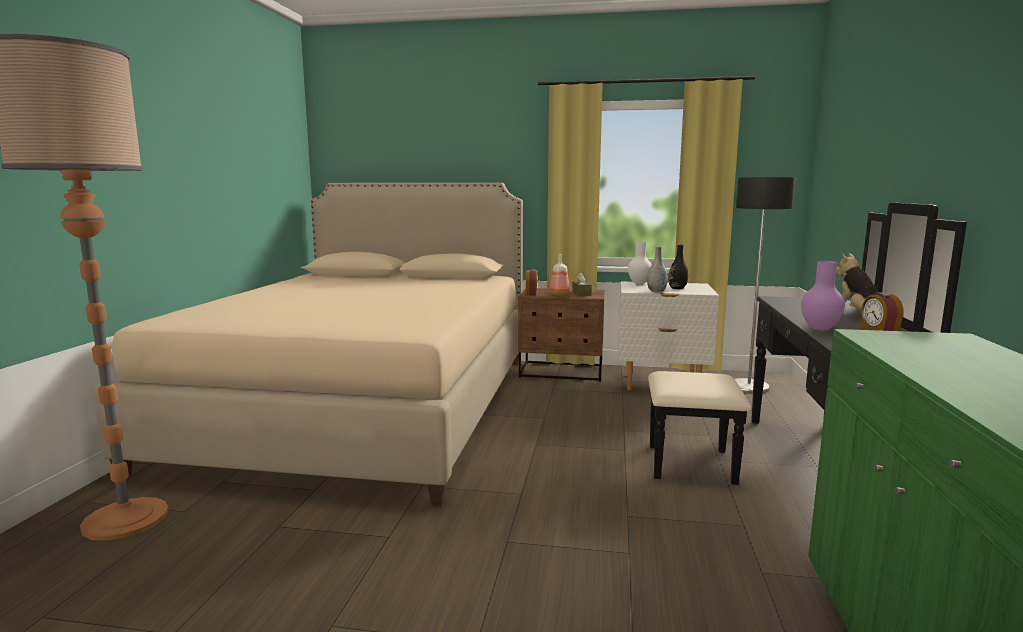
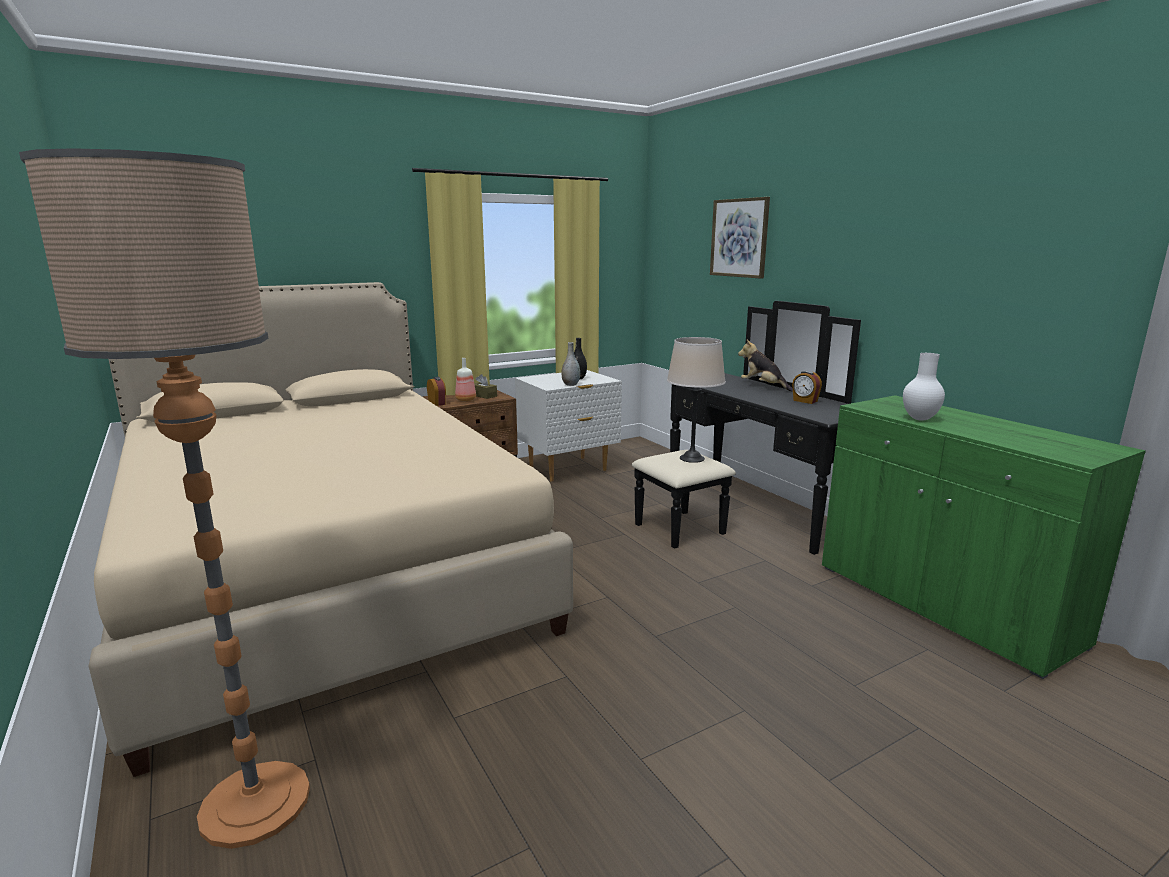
camera: 40 degrees left, 5 degrees up
(639, 283) = (537, 378): white vase -> white vase (919, 418)
(708, 381) = (692, 458): none -> beige table lamp
(749, 387) = (631, 455): floor lamp -> none
(819, 329) = (769, 403): purple vase -> none
(876, 127) = (739, 238): none -> picture

